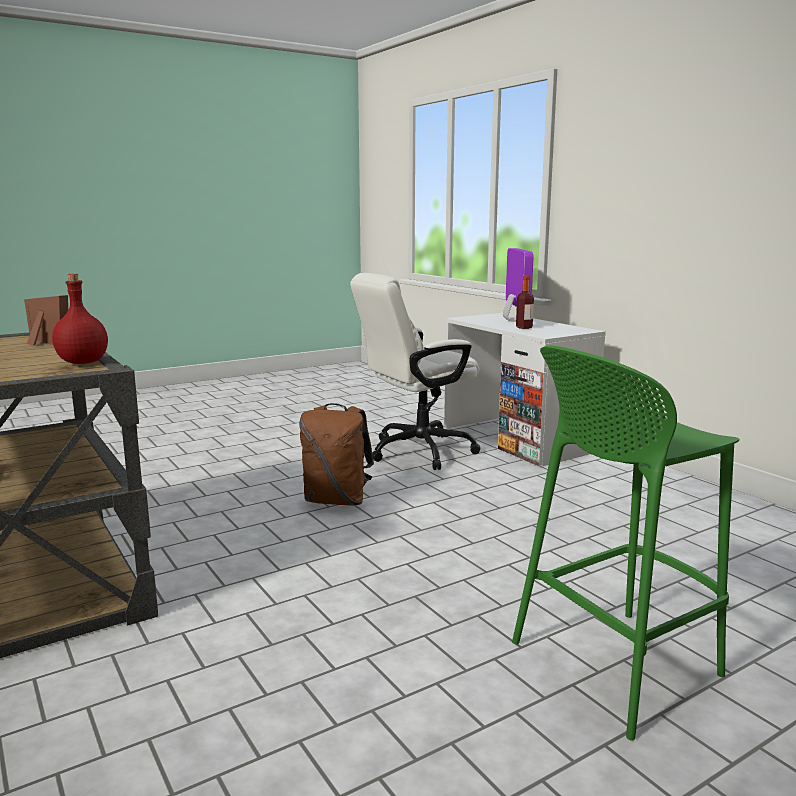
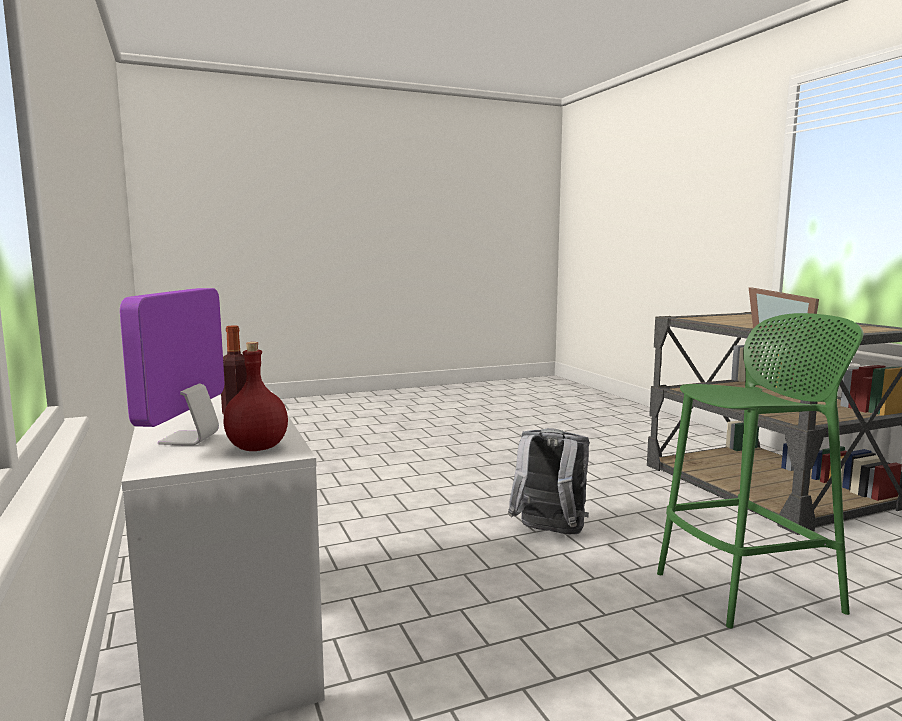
camera: 170 degrees left, 5 degrees down
(83, 362) = (699, 319): red bottle -> red bottle (257, 448)
(337, 500) = (549, 533): brown backpack -> grey backpack
(416, 452) = (427, 611): white office chair -> none
(617, 665) = (406, 439): green stool -> green stool (745, 588)

